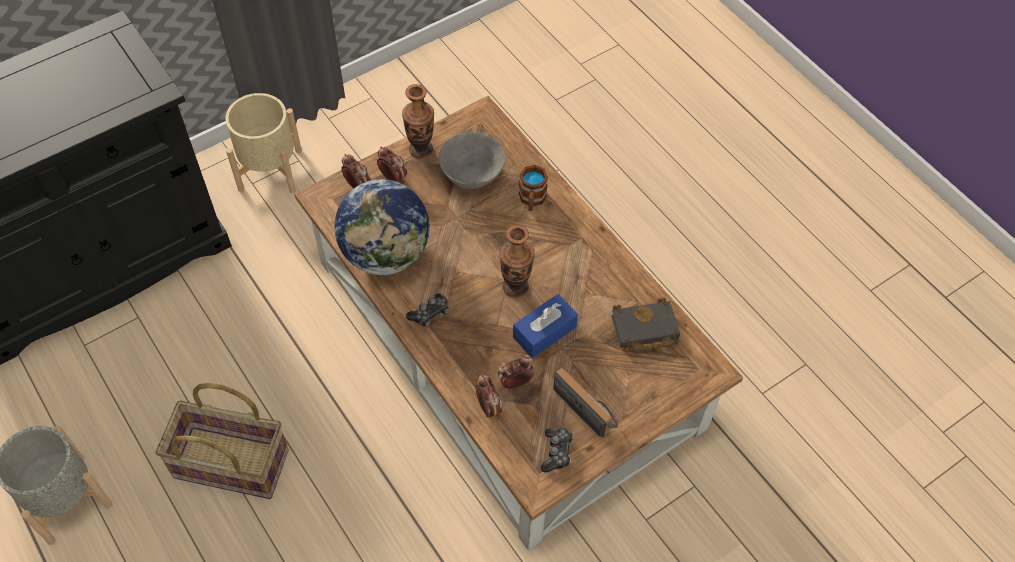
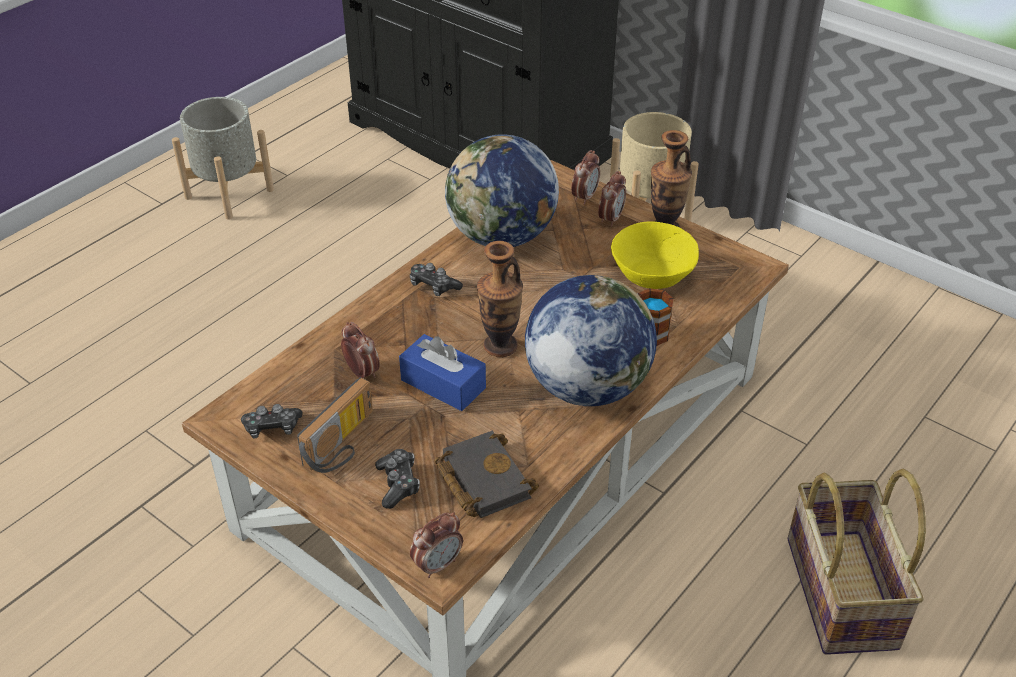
camera: 75 degrees right, 15 degrees down
(230, 465) = (285, 277): basket -> basket (838, 591)
(472, 175) = (651, 277): grey bowl -> yellow bowl
(488, 407) = (321, 357): alarm clock -> alarm clock (438, 564)
(574, 247) = (586, 386): none -> globe
(635, 380) = (398, 484): none -> game controller

